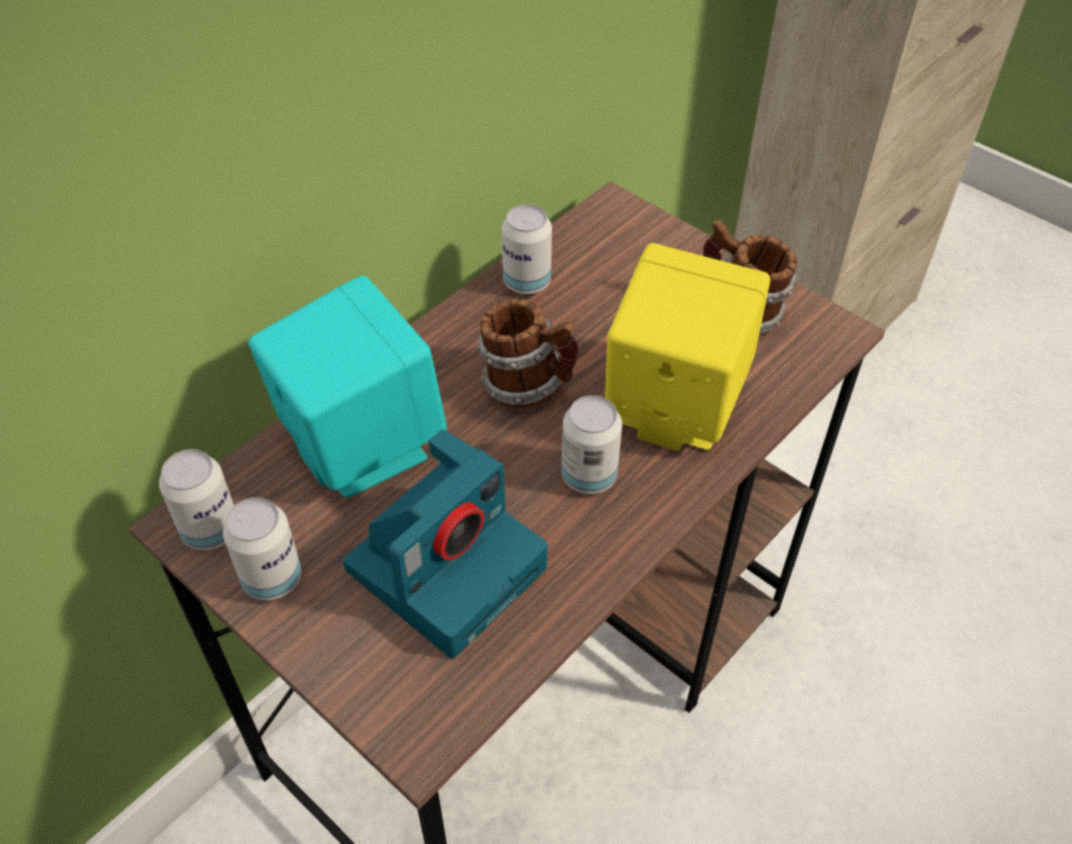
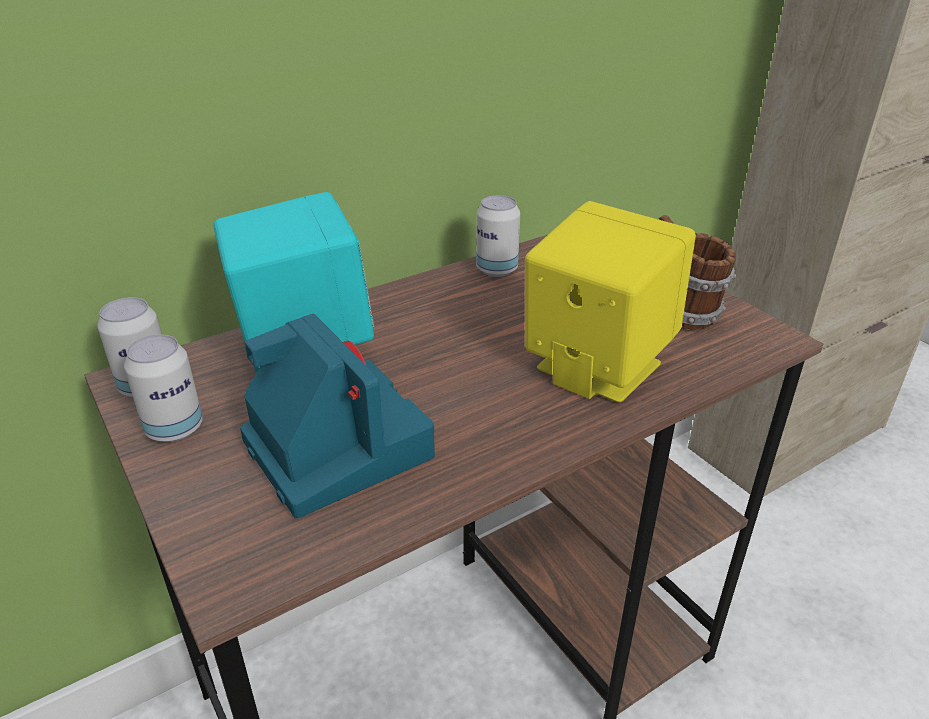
camera: 15 degrees right, 15 degrees down
(447, 564) = (333, 446): camera -> camera turned 90 degrees counterclockwise
(528, 387) = (467, 334): mug -> none
(589, 476) = (495, 404): can -> none

